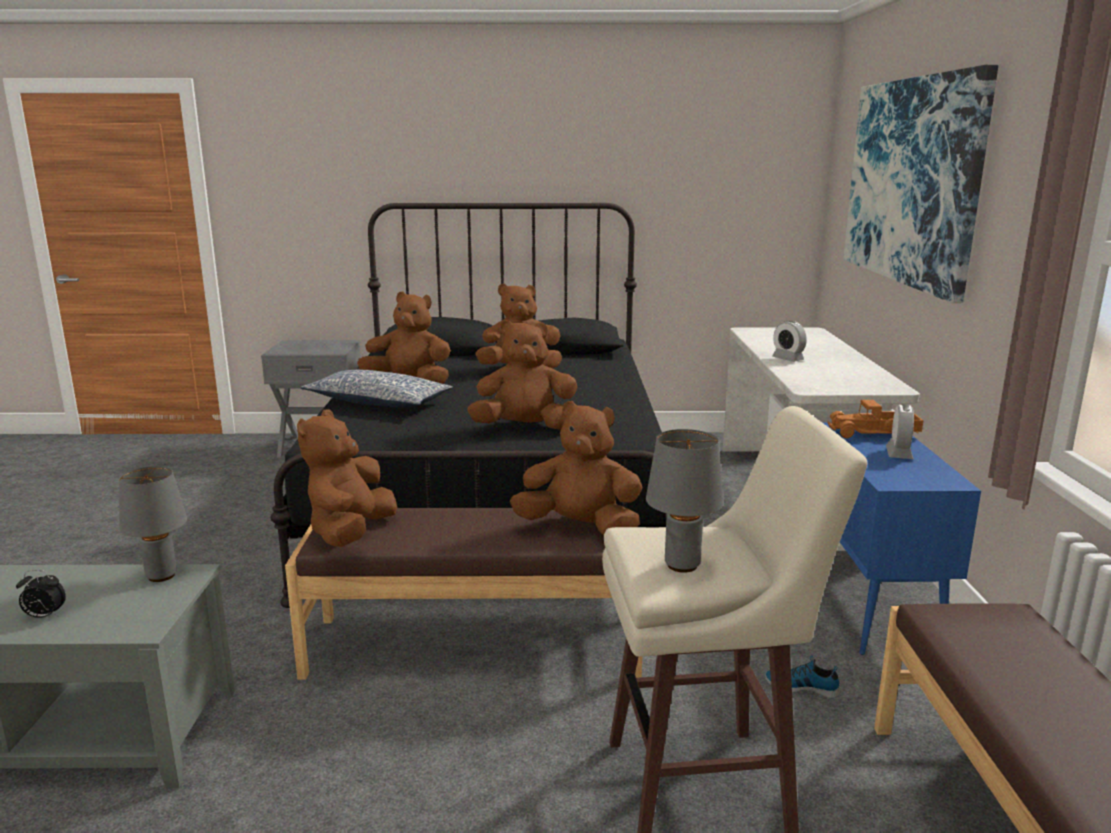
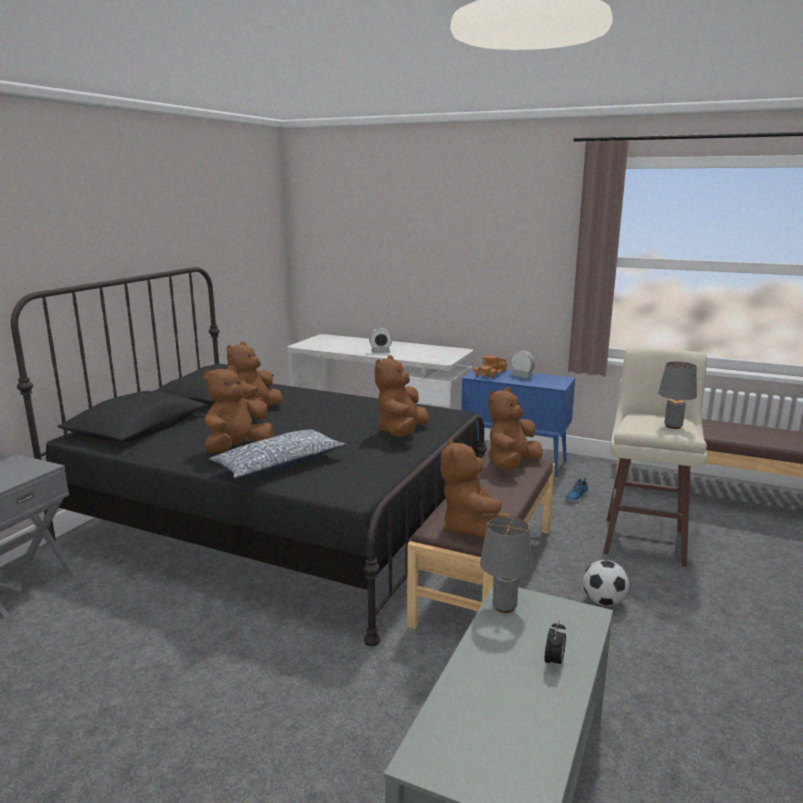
camera: 65 degrees left, 0 degrees up
(351, 533) = (472, 529): brown plush toy -> brown plush toy turned 45 degrees clockwise
(457, 760) = (603, 601): none -> football
(911, 181) = (423, 234): picture -> none

